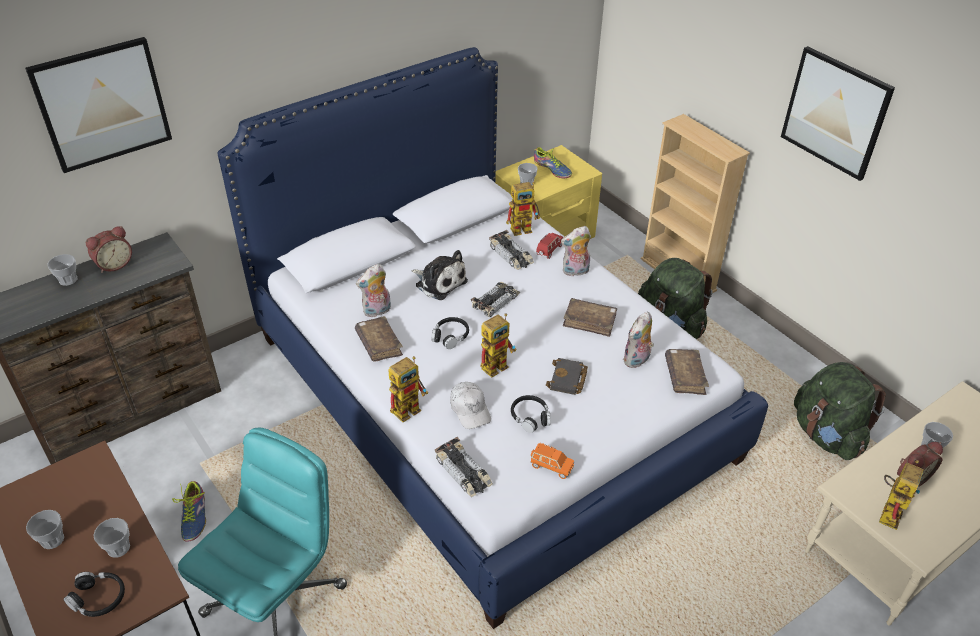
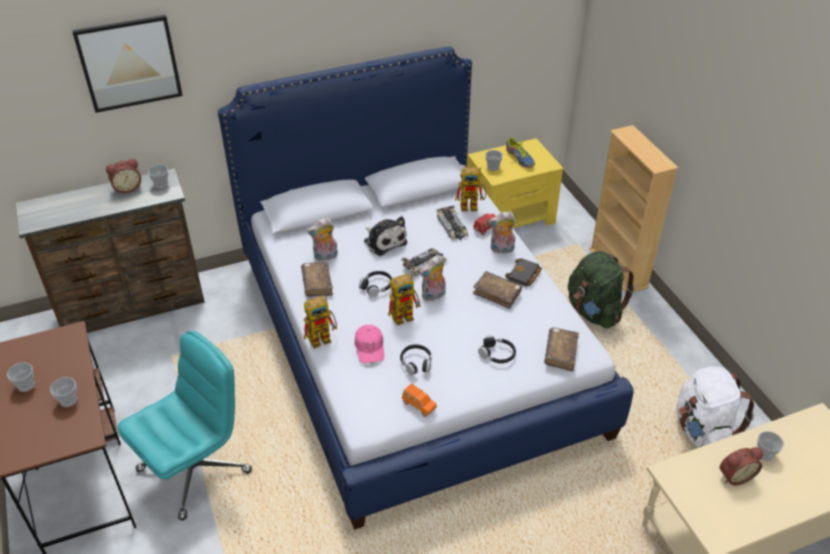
camera: 15 degrees right, 0 degrees up
(68, 280) = (91, 195): cup -> cup (161, 184)
(98, 598) = (43, 433): black headphones -> black headphones (497, 354)
(194, 516) = (155, 395): shoe -> none
(464, 472) = (347, 396): toy car -> none
(470, 409) = (370, 348): white cap -> pink cap
(568, 380) = (459, 338): black book -> black book (524, 275)
(637, 360) = (525, 333): plush toy -> plush toy (433, 296)
(827, 435) = (702, 431): green backpack -> white backpack
(835, 113) = (743, 142): picture -> none
(889, 511) = (701, 499): toy robot -> none

